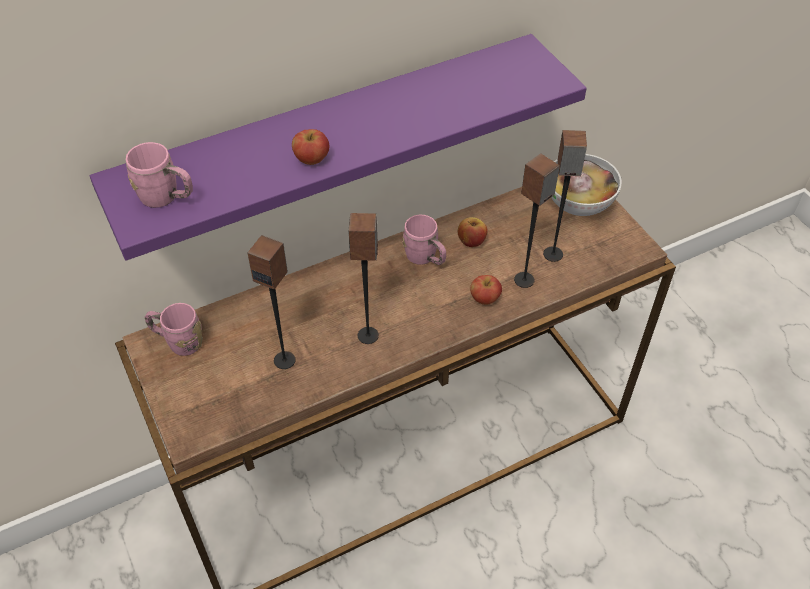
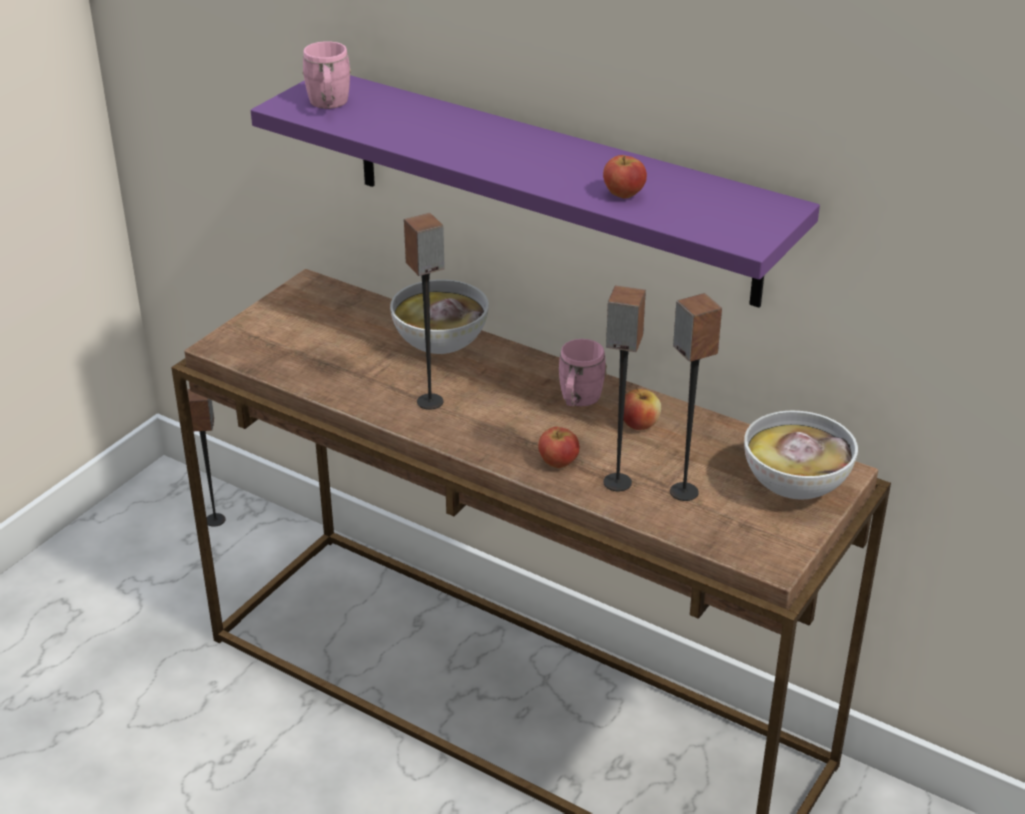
camera: 60 degrees right, 15 degrees down
(178, 342) = (323, 298): pink mug -> none
(285, 360) = (353, 363): speaker -> speaker (215, 520)
(303, 300) = (440, 346): none -> bowl
(311, 159) = (451, 149): apple -> apple (623, 194)

